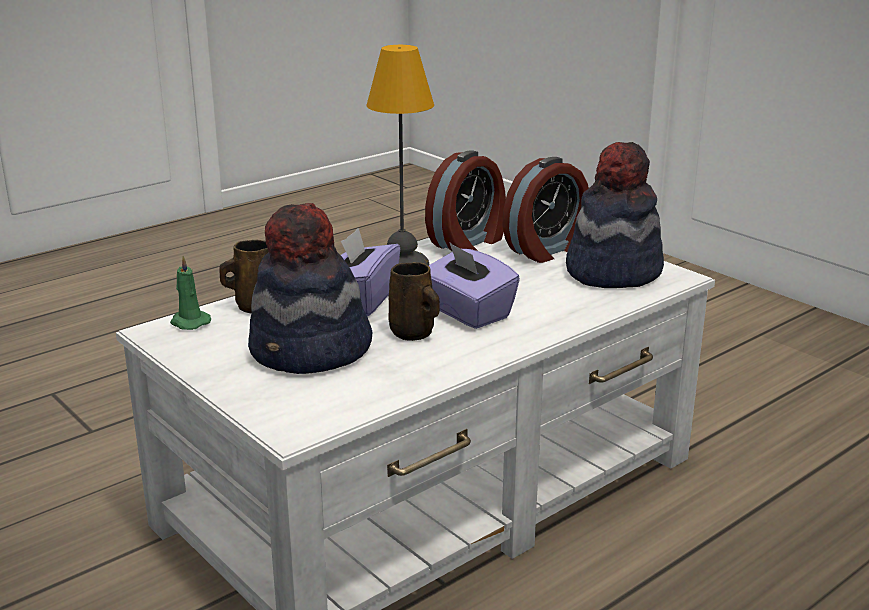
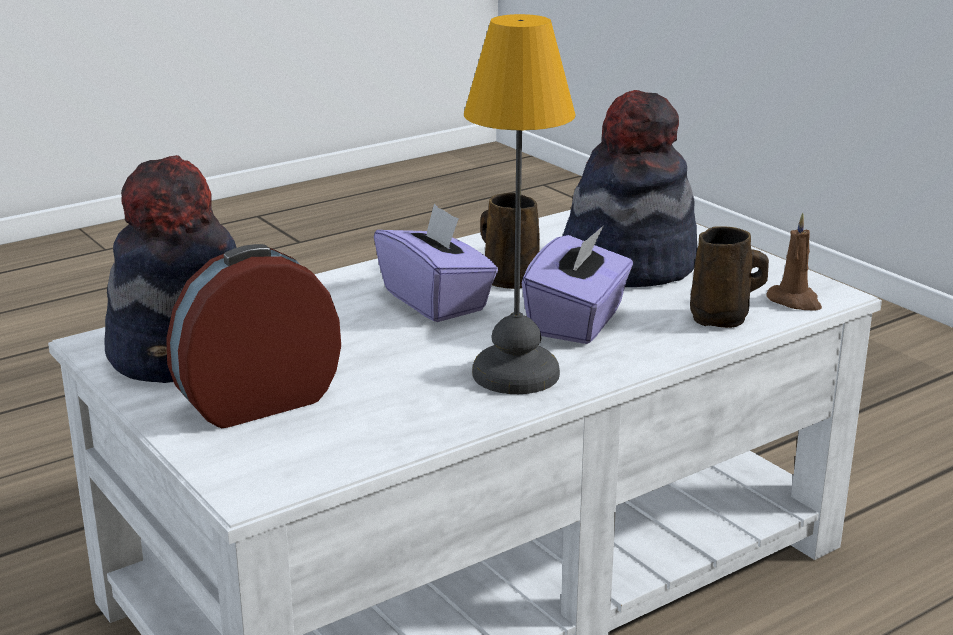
camera: 175 degrees left, 0 degrees up
(189, 322) = (795, 301): green candle -> brown candle
(469, 242) = (389, 424): alarm clock -> none

